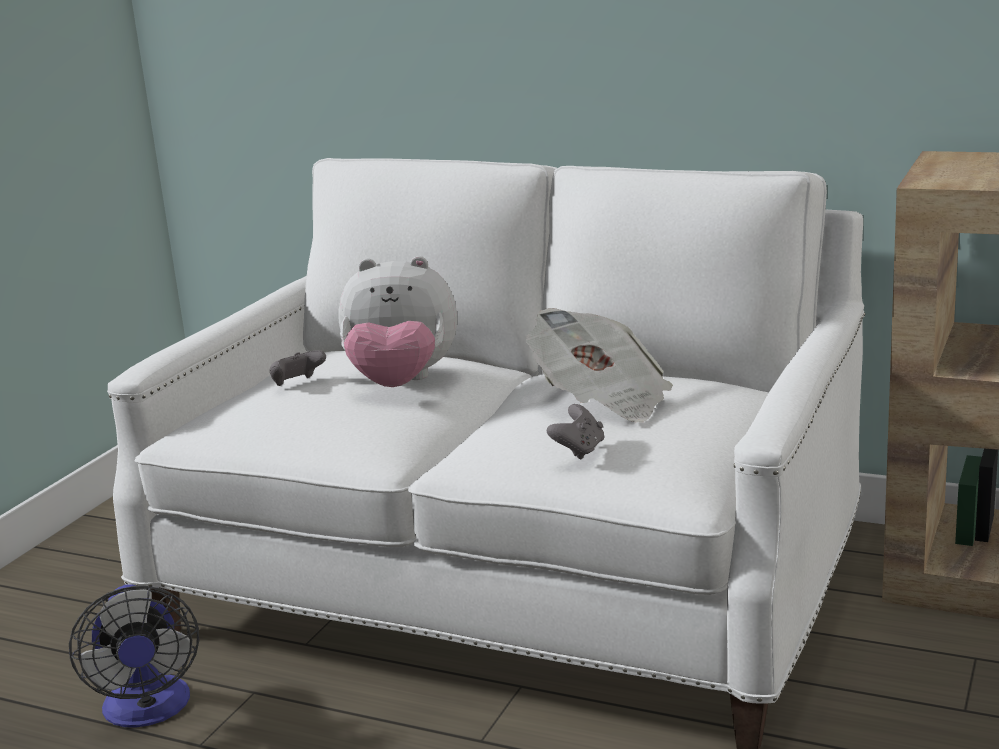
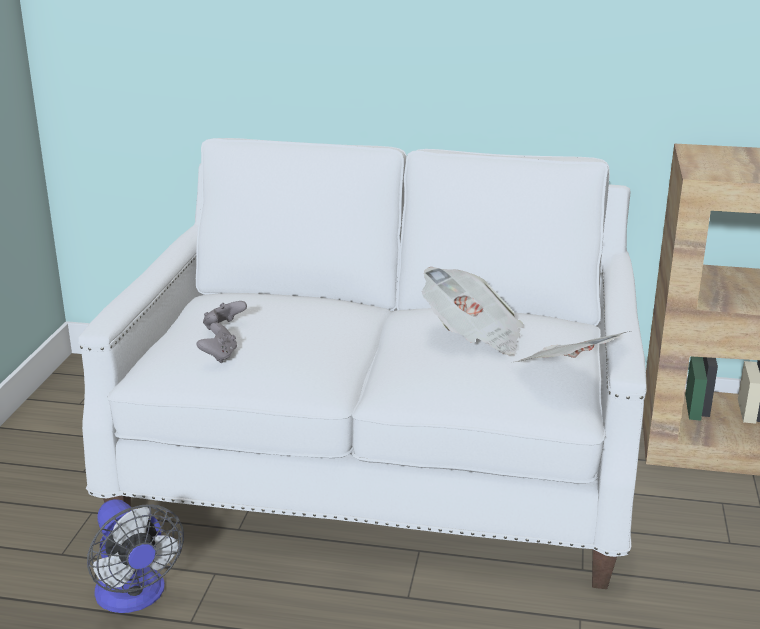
camera: 15 degrees left, 5 degrees up
(401, 384) = (307, 325): plush toy -> none
(579, 450) = (480, 381): grey game controller -> grey game controller (219, 356)
(702, 447) = (567, 374): none -> newspaper

